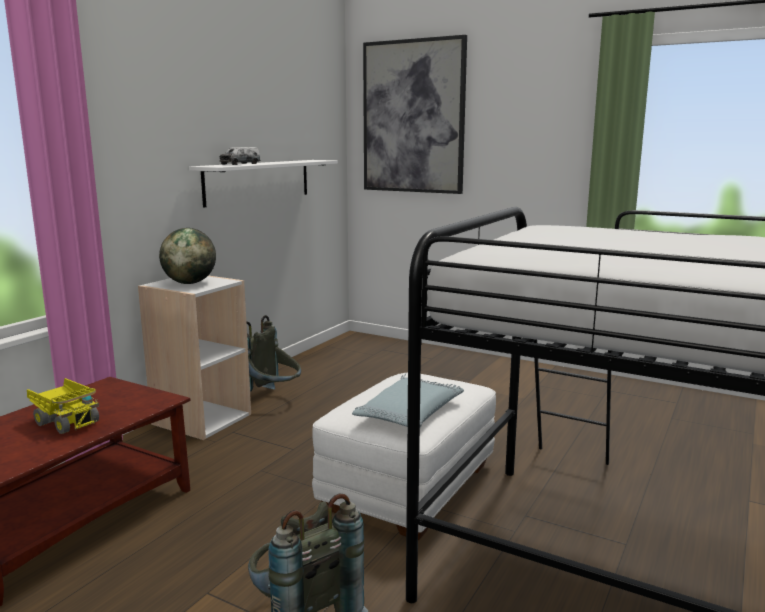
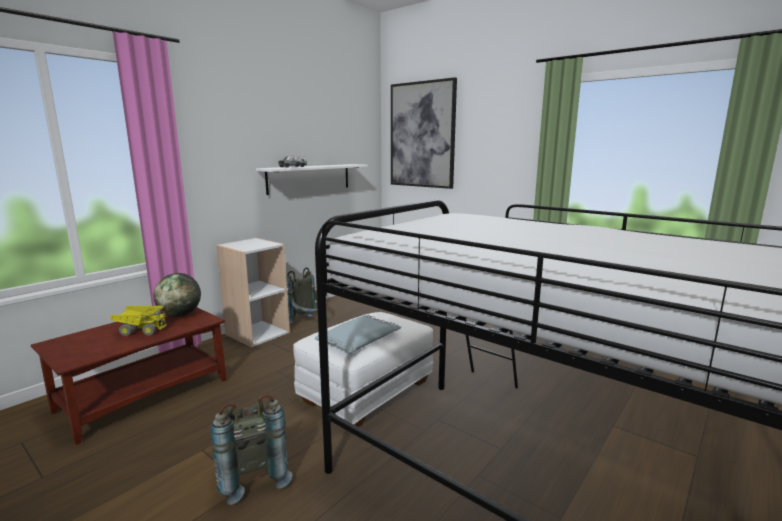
camera: 10 degrees right, 0 degrees up
(67, 421) = (141, 330): toy truck -> toy truck turned 45 degrees counterclockwise
(189, 283) = (248, 244): globe -> globe (180, 315)

